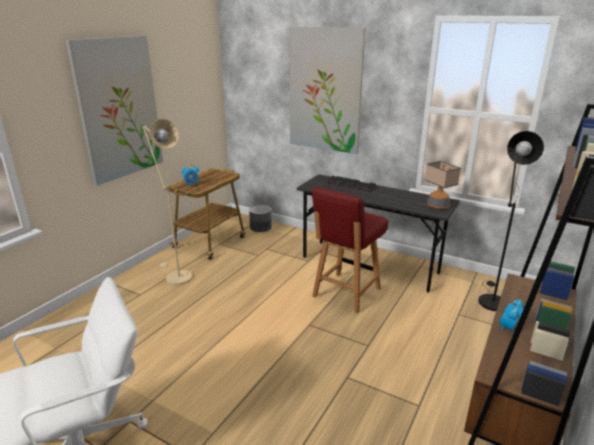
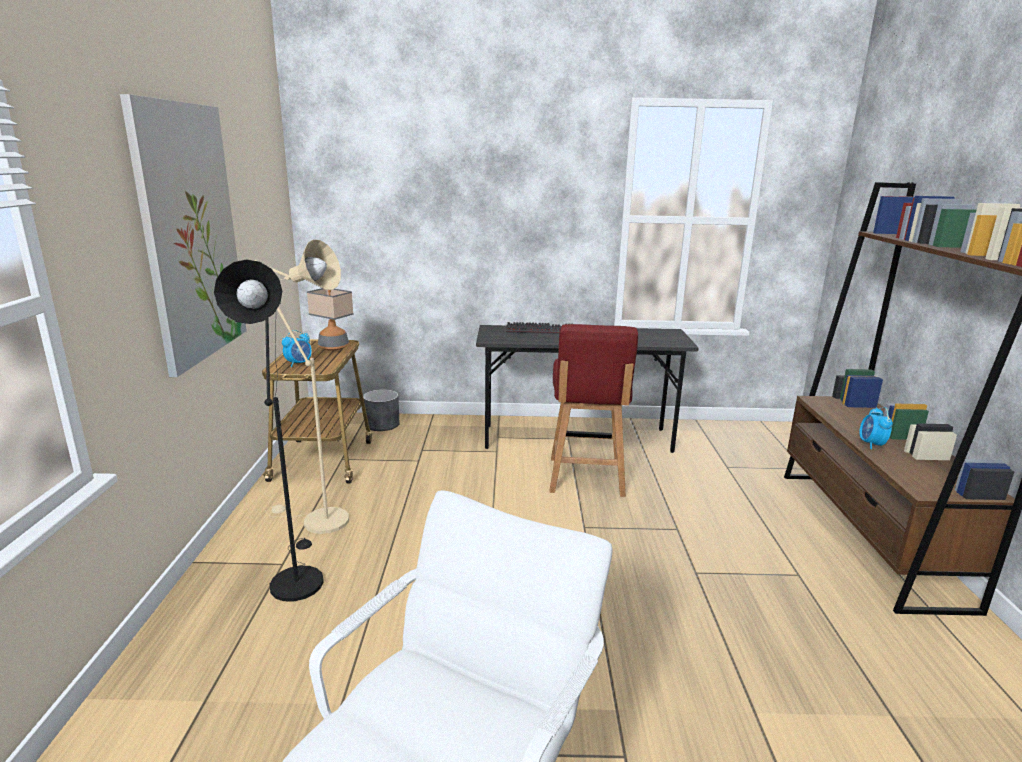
camera: 30 degrees left, 5 degrees down
(325, 90) = (477, 203): picture -> none
(438, 206) = (670, 337): table lamp -> table lamp (334, 347)
(491, 299) = (739, 444): black floor lamp -> black floor lamp (295, 578)

